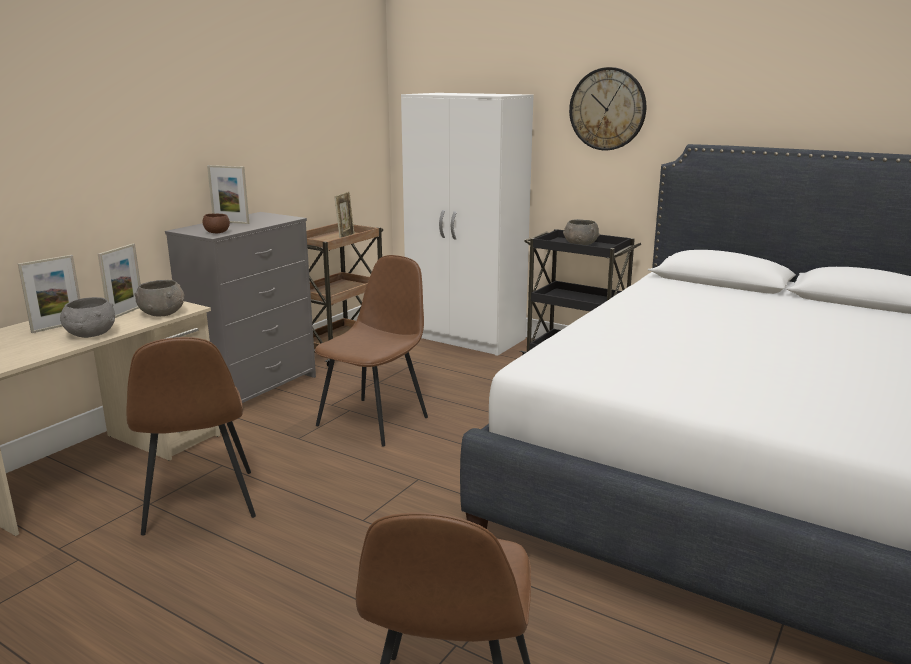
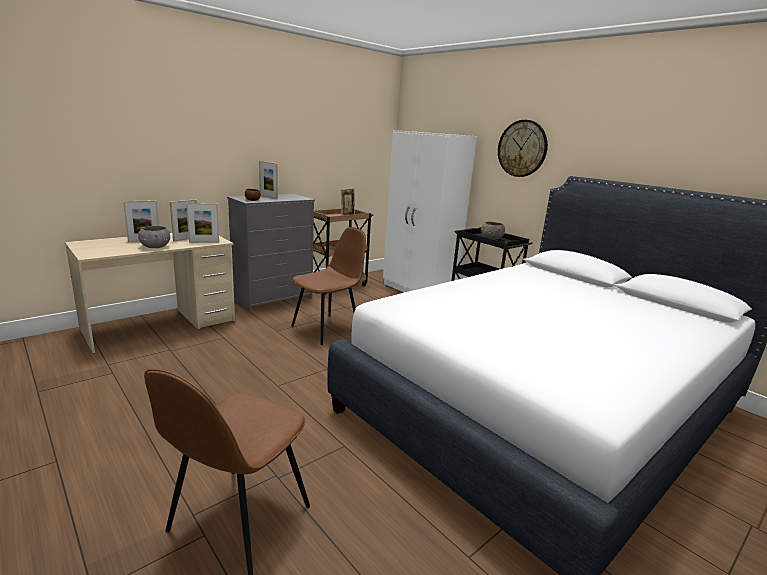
camera: 15 degrees right, 0 degrees up
(162, 313) = (204, 242): grey bowl -> picture frame
(199, 504) = (195, 356): brown chair -> none

